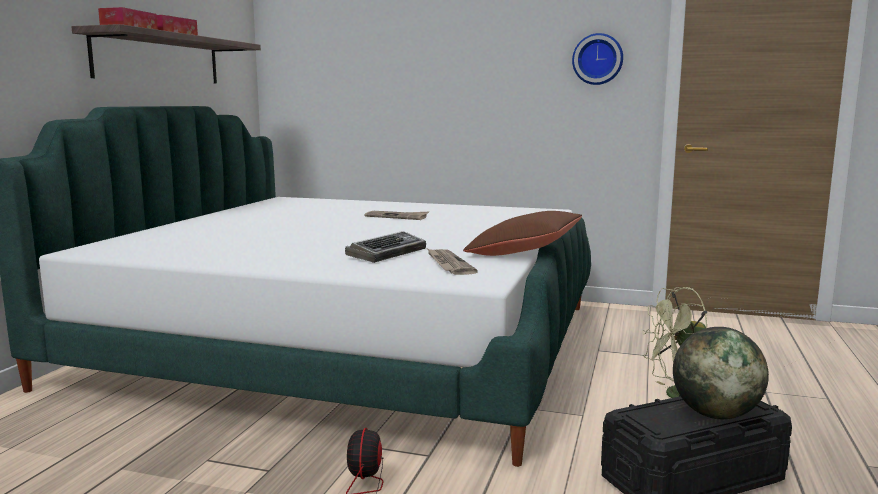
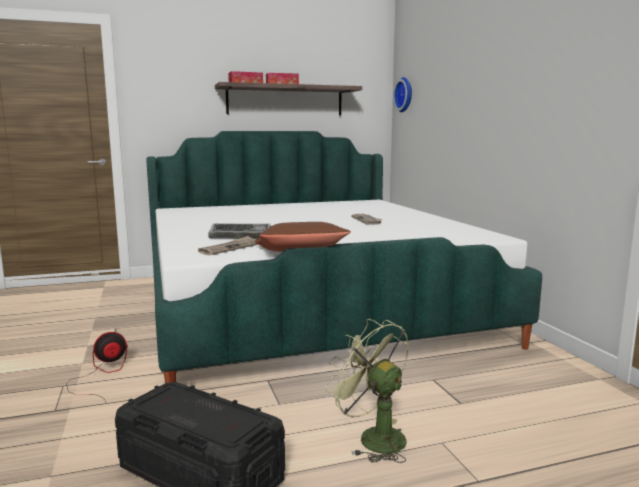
camera: 55 degrees right, 0 degrees up
(597, 59) = (585, 75): wall clock -> wall clock (405, 94)
(715, 414) = (197, 420): globe -> none

